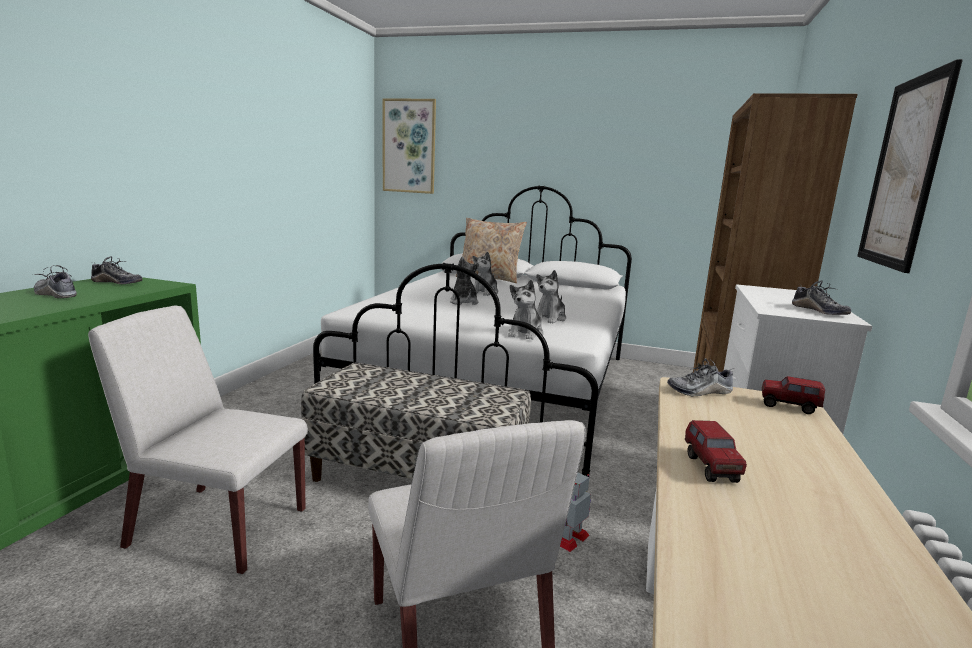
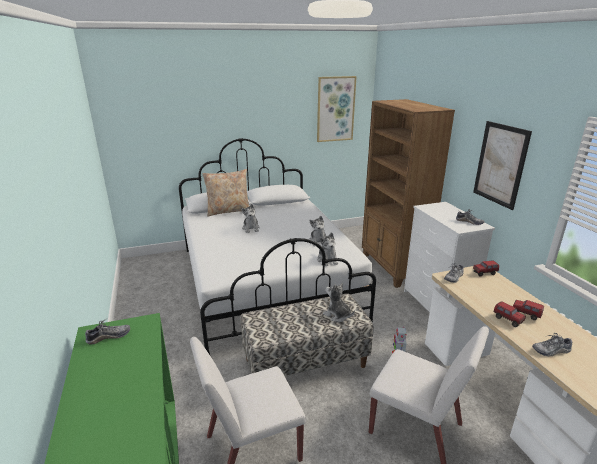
camera: 35 degrees left, 10 degrees up
(55, 294) = (108, 370): shoe -> shoe (551, 350)
(409, 146) = (127, 119): picture -> picture (335, 109)
(463, 302) = (256, 243): plush toy -> plush toy (337, 315)
(780, 479) = (526, 314): none -> toy truck

